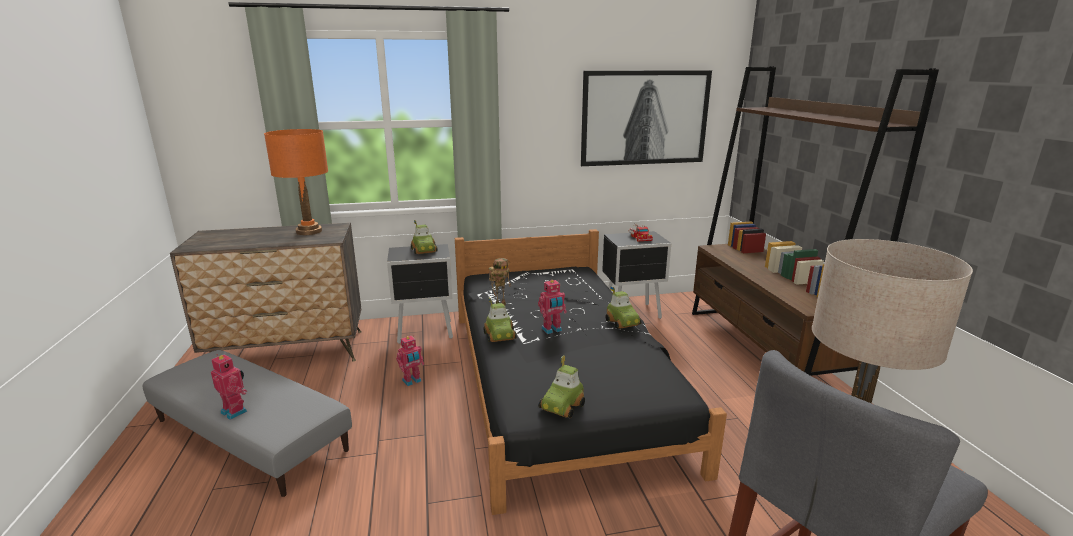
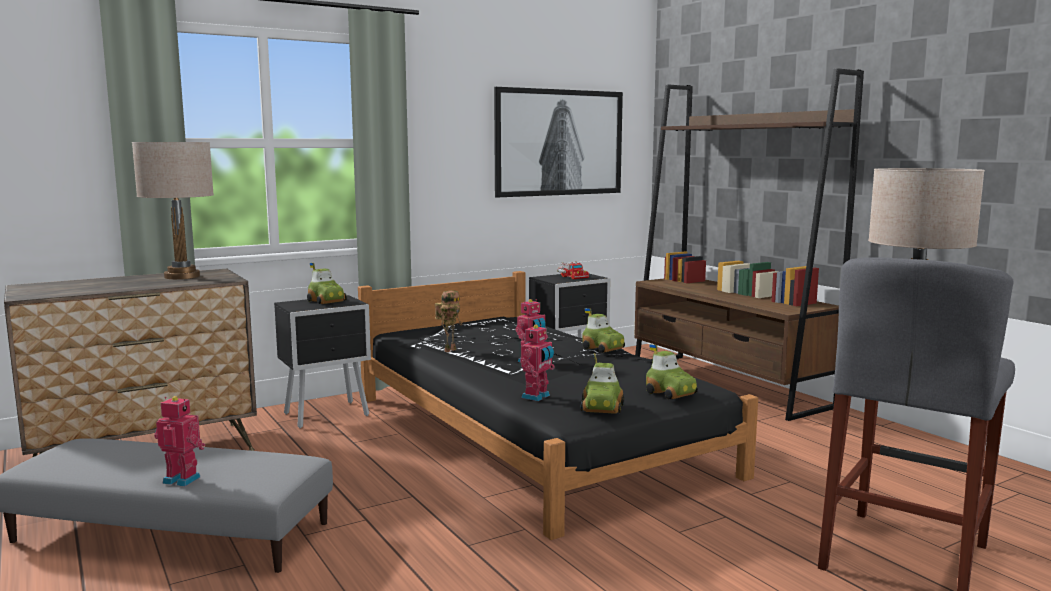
camera: 20 degrees left, 10 degrees down
(309, 231) = (182, 276): orange table lamp -> beige table lamp
(412, 381) = (352, 457): toy robot -> toy robot (537, 397)
(500, 335) = (478, 371): toy car -> toy car (671, 393)

